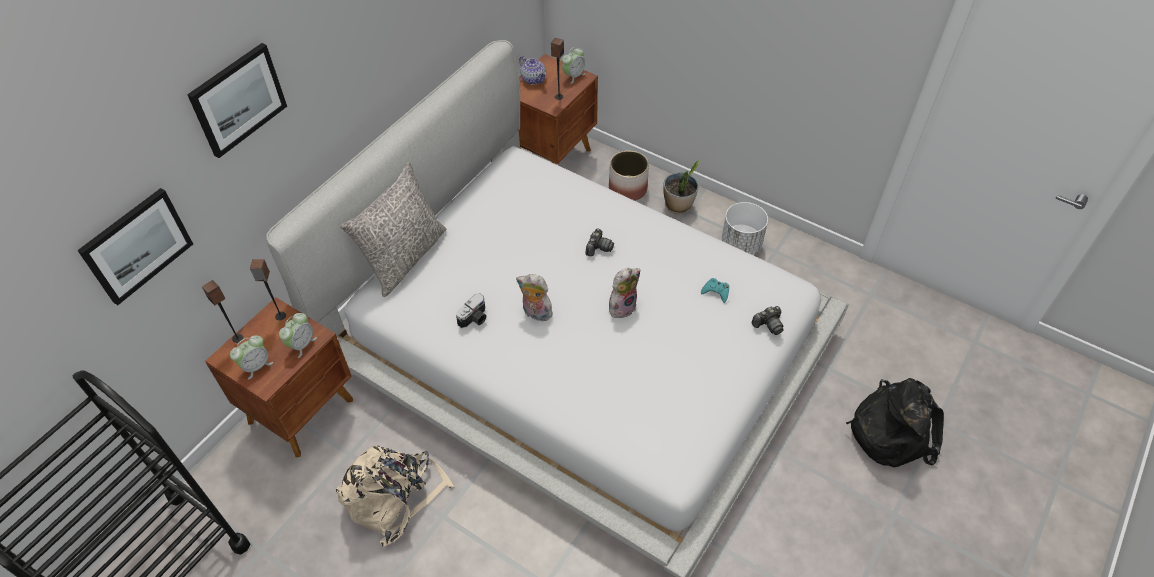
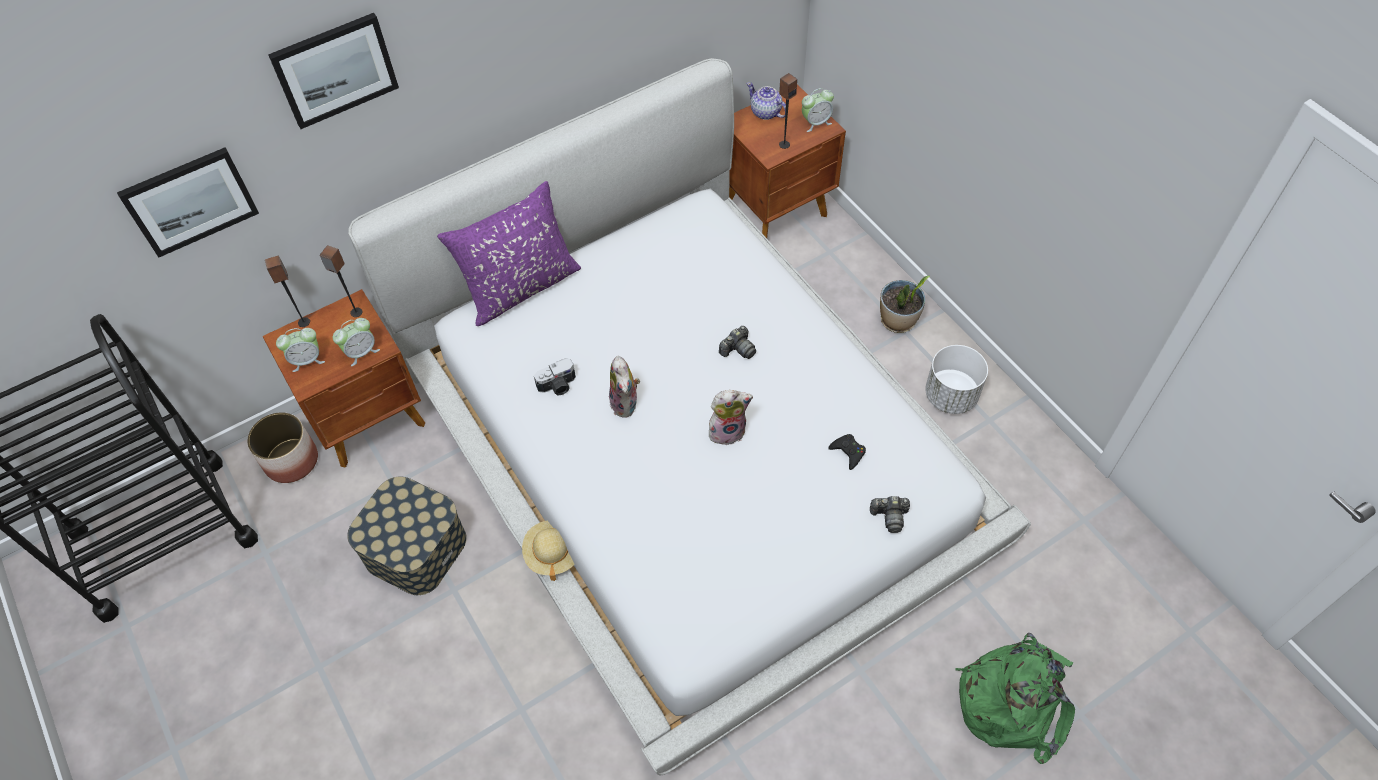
camera: 25 degrees right, 5 degrees up
(394, 497) = (415, 548): beige backpack -> storage box
(404, 257) = (521, 287): grey pillow -> purple pillow
(521, 451) = (553, 553): none -> beige hat
(533, 79) = (766, 112): teapot -> teapot turned 150 degrees clockwise
(535, 313) = (626, 404): plush toy -> plush toy turned 150 degrees counterclockwise
(628, 189) = (847, 280): planter -> planter (292, 461)
(716, 292) = (848, 452): turquoise game controller -> black game controller
(891, 430) = (1013, 699): black backpack -> green backpack

